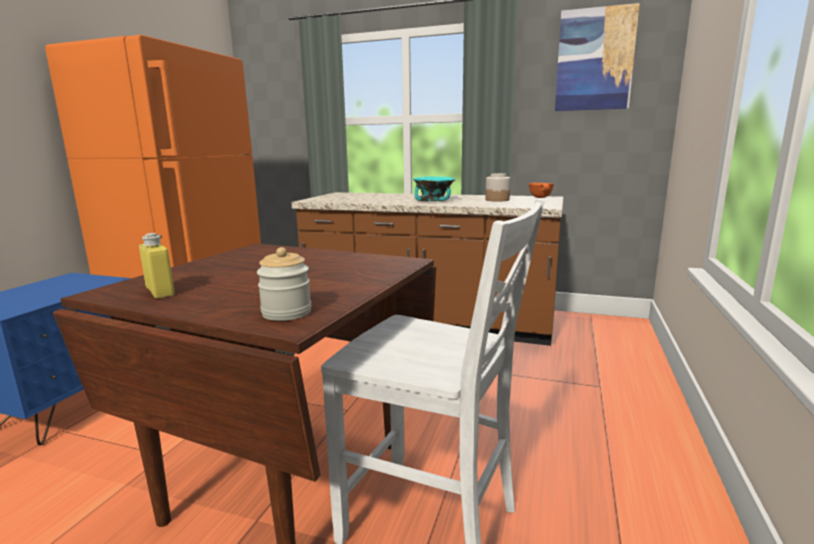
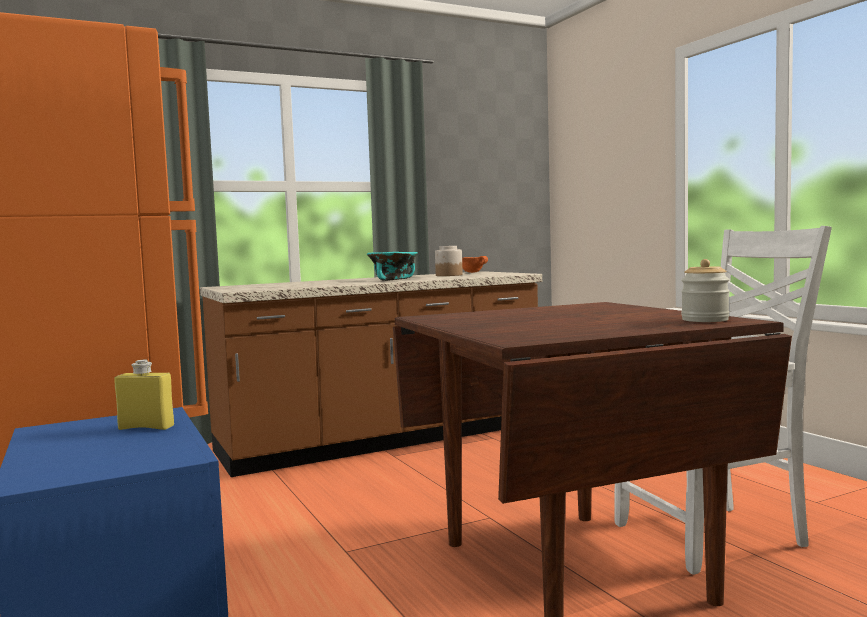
camera: 45 degrees left, 10 degrees down
(160, 292) = (560, 332): yellow bottle -> yellow bottle (146, 427)
(594, 60) = (484, 136): picture -> none

